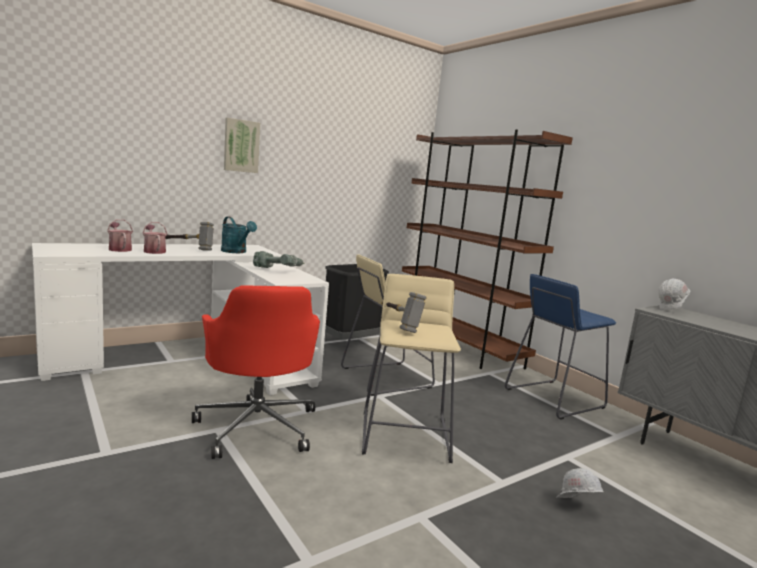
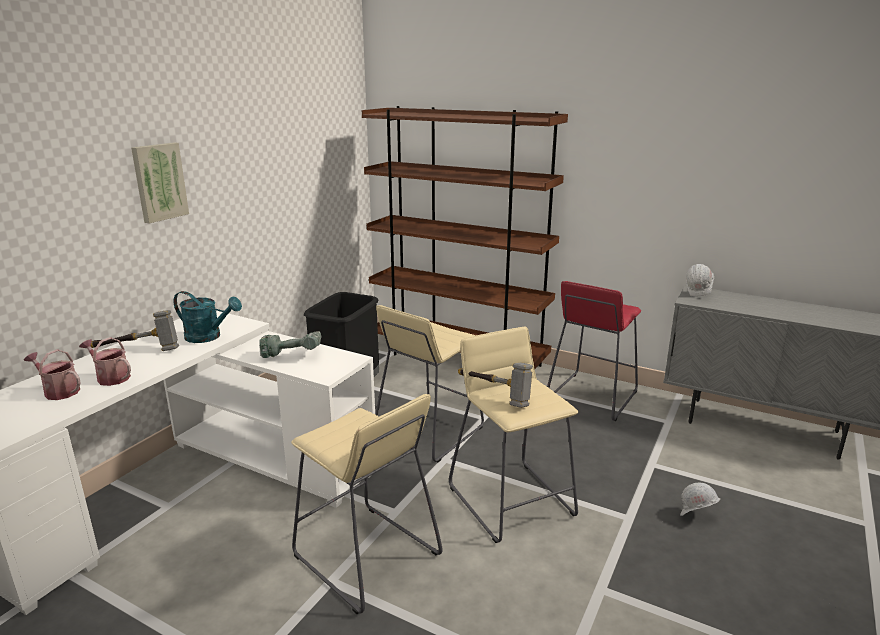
camera: 25 degrees left, 10 degrees up
(257, 426) = (366, 556): red office chair -> beige stool
(554, 398) = (592, 396): blue stool -> red stool

